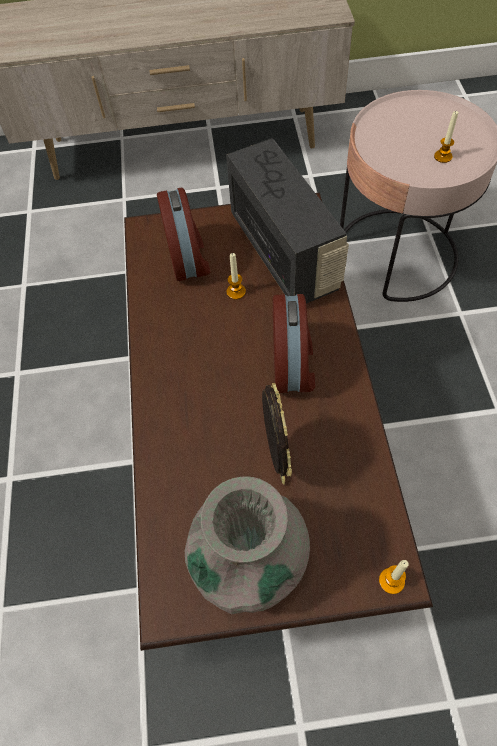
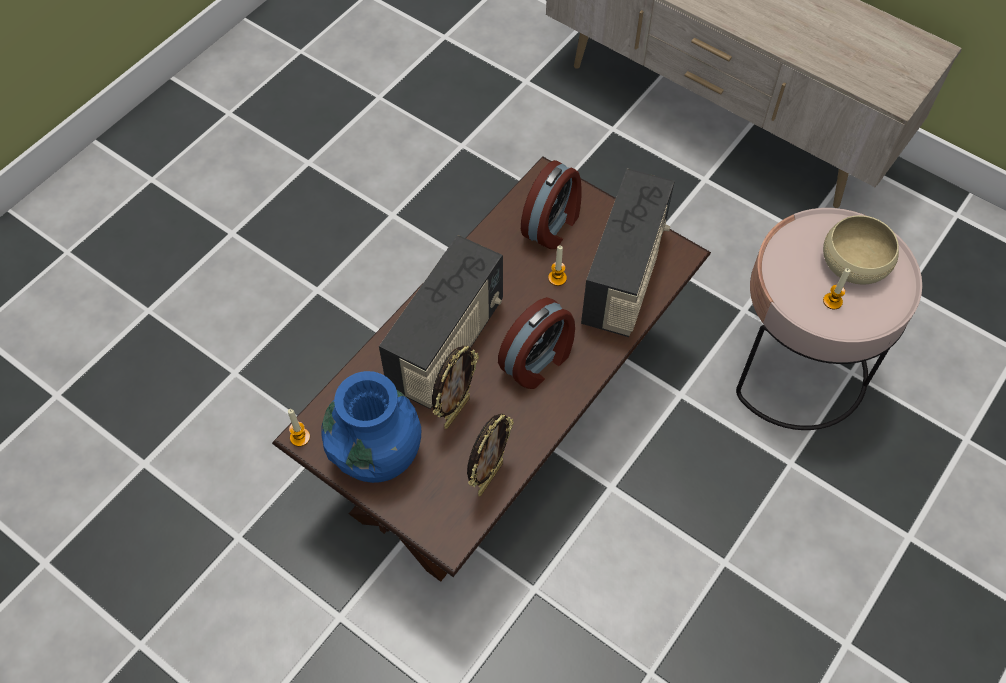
camera: 40 degrees right, 0 degrees up
(208, 415) = (447, 346): none -> radio
(250, 561) = (377, 452): grey vase -> blue vase
(364, 490) = (489, 477): none -> picture frame
(391, 581) = (444, 539): candle -> candle (300, 437)
(424, 124) = (854, 262): none -> beige bowl

